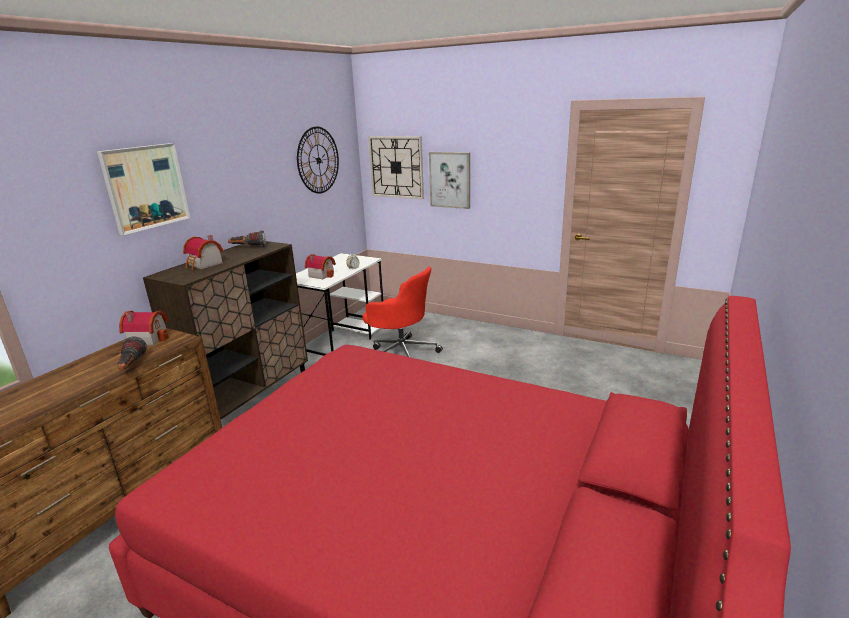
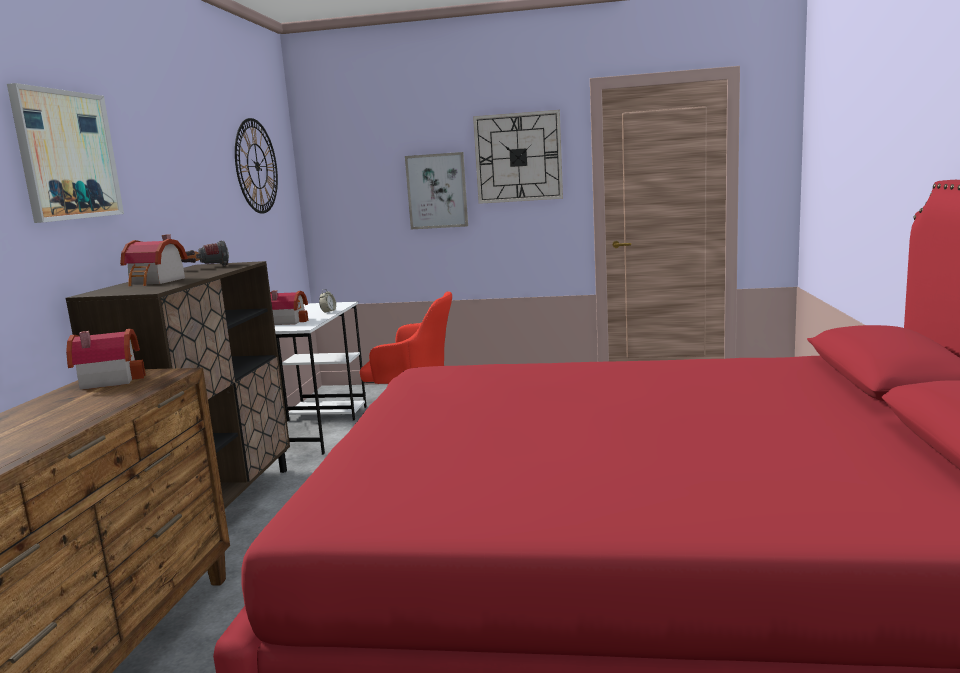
camera: 20 degrees left, 10 degrees down
(131, 366) = (121, 403): flashlight -> none
(396, 167) = (356, 181): wall clock -> wall clock (518, 157)

